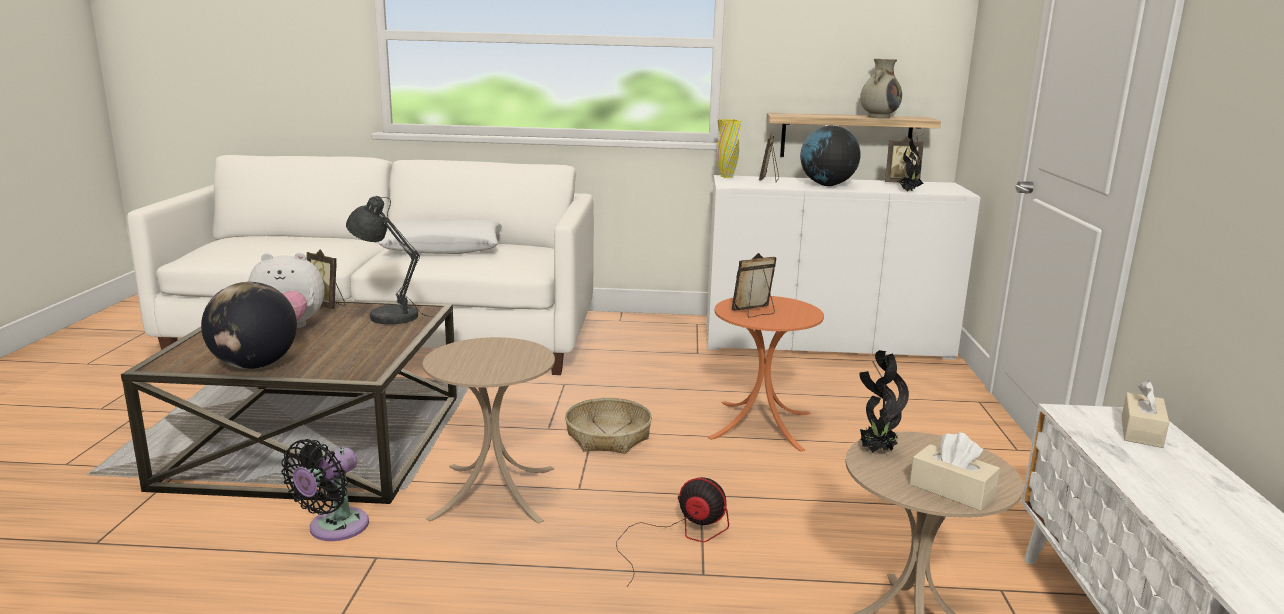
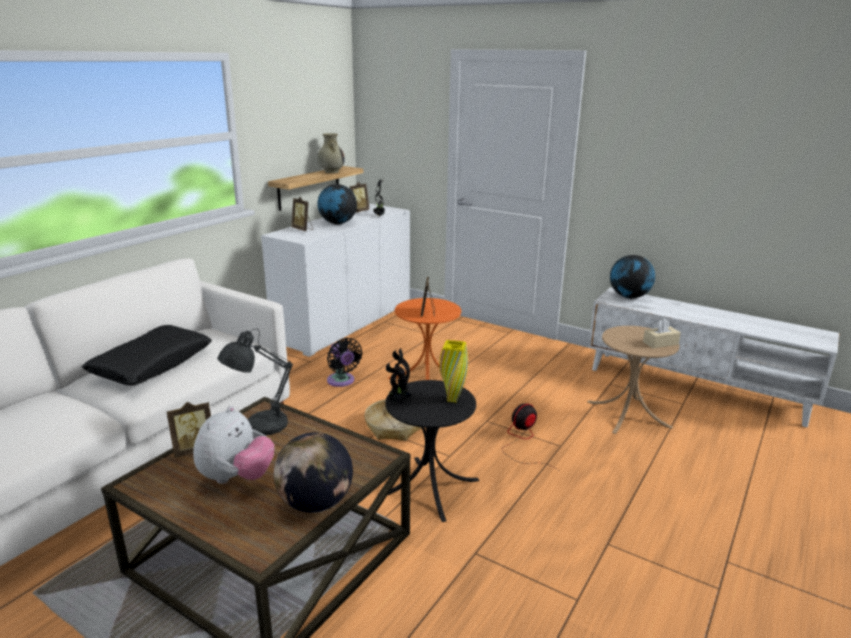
camera: 60 degrees left, 5 degrees up
(334, 528) = (425, 566): black fan -> black fan (342, 381)
(443, 248) = (151, 365): white pillow -> black pillow
(494, 492) = (429, 487): beige side table -> black side table
(726, 177) = (274, 234): yellow vase -> yellow vase (452, 399)
(875, 451) = (620, 344): potted plant -> potted plant (398, 402)
(1141, 431) = (629, 297): beige tissue box -> globe

